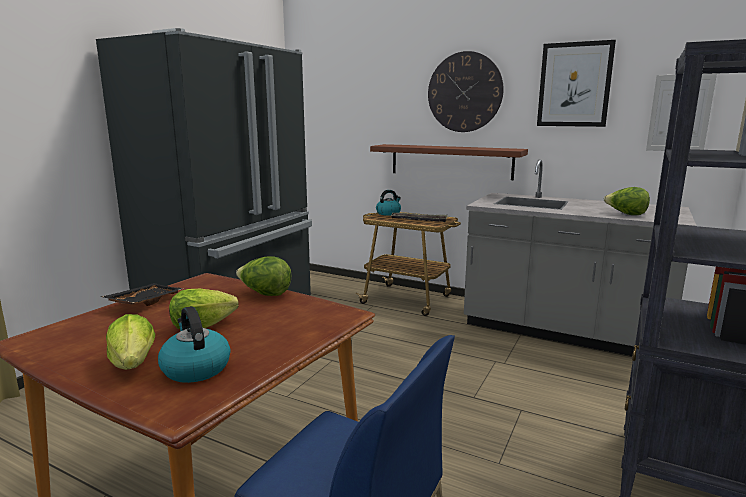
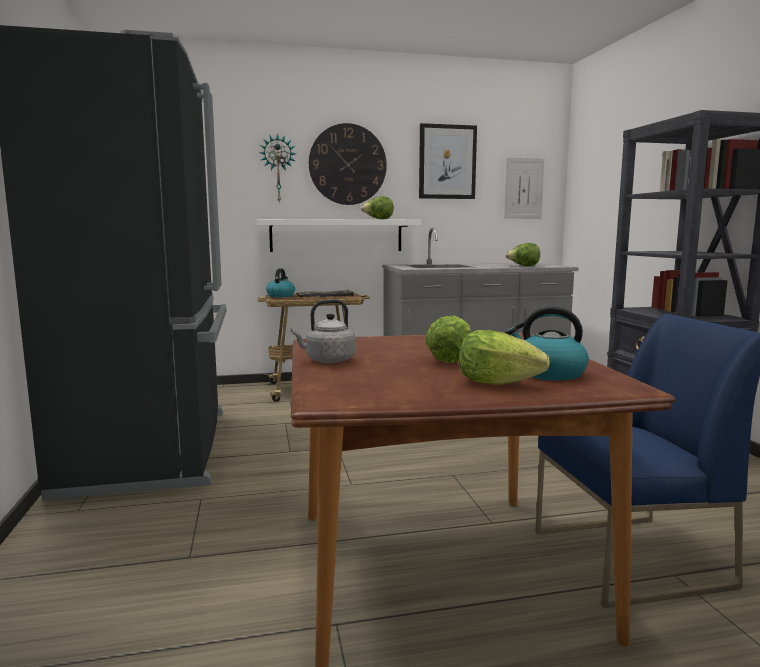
camera: 40 degrees left, 5 degrees down
(144, 302) = (327, 360): black tray -> grey kettle
(265, 294) = (415, 338): lettuce -> lettuce (378, 219)
(403, 99) = (278, 169): none -> wall clock
(450, 161) = (336, 235): brown shelf -> white shelf

